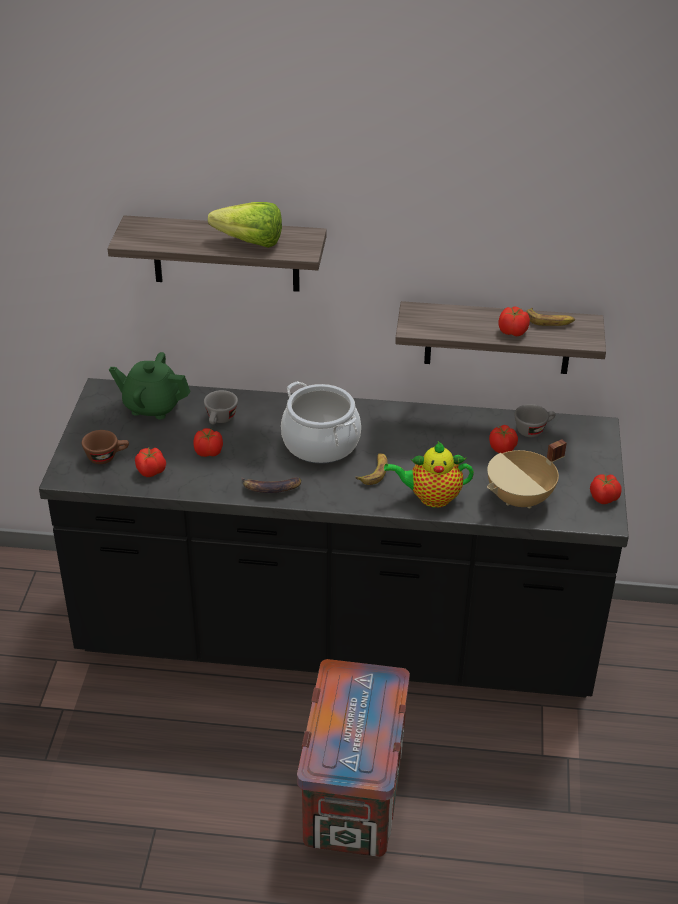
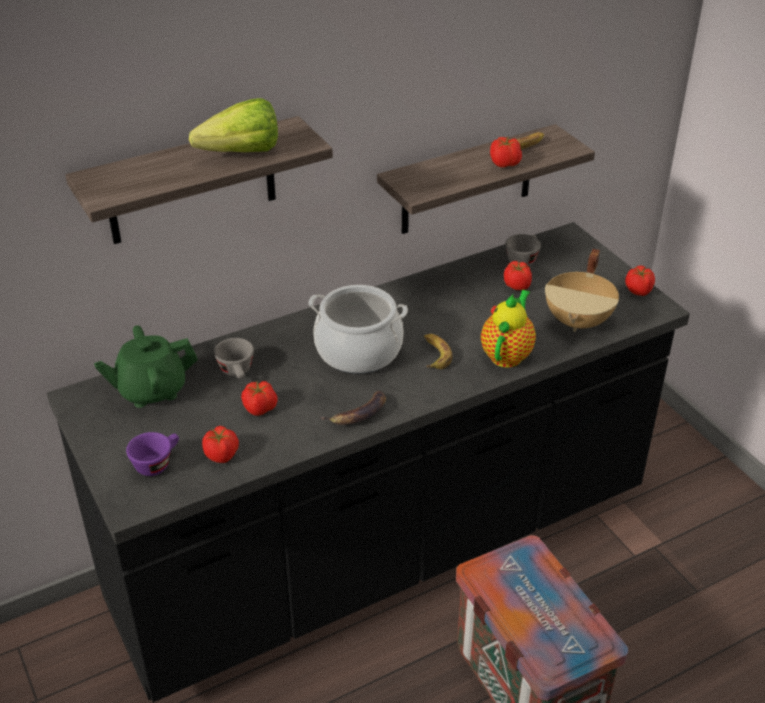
camera: 35 degrees left, 0 degrees up
(107, 457) = (157, 463): brown cup -> purple cup
(431, 497) = (507, 354): teapot -> teapot turned 150 degrees clockwise

